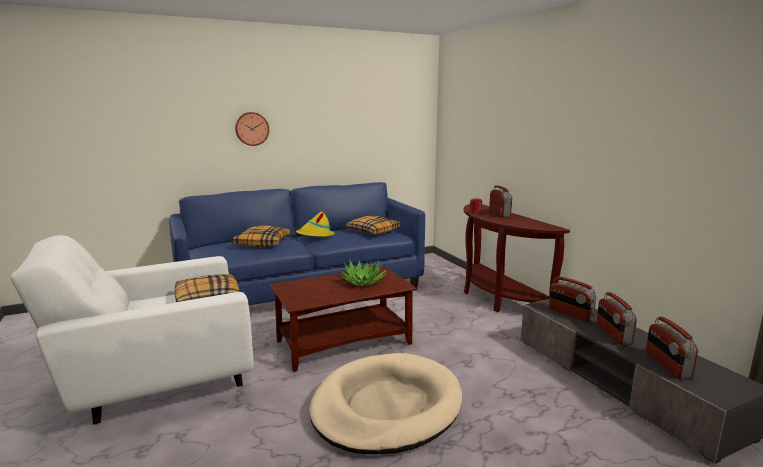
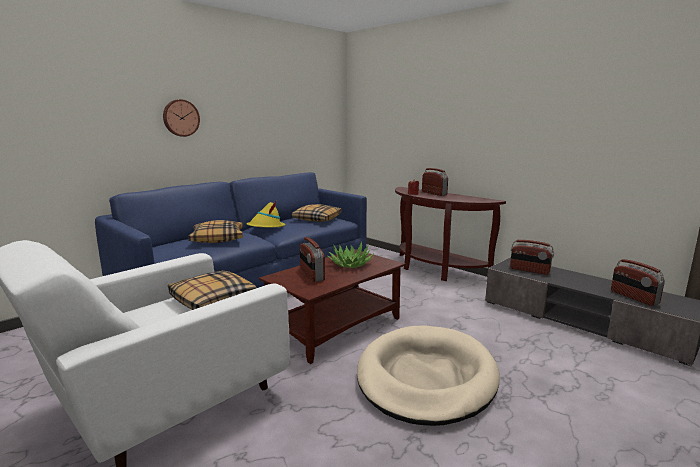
camera: 20 degrees left, 0 degrees up
(613, 334) = (575, 281): radio -> radio (311, 275)

